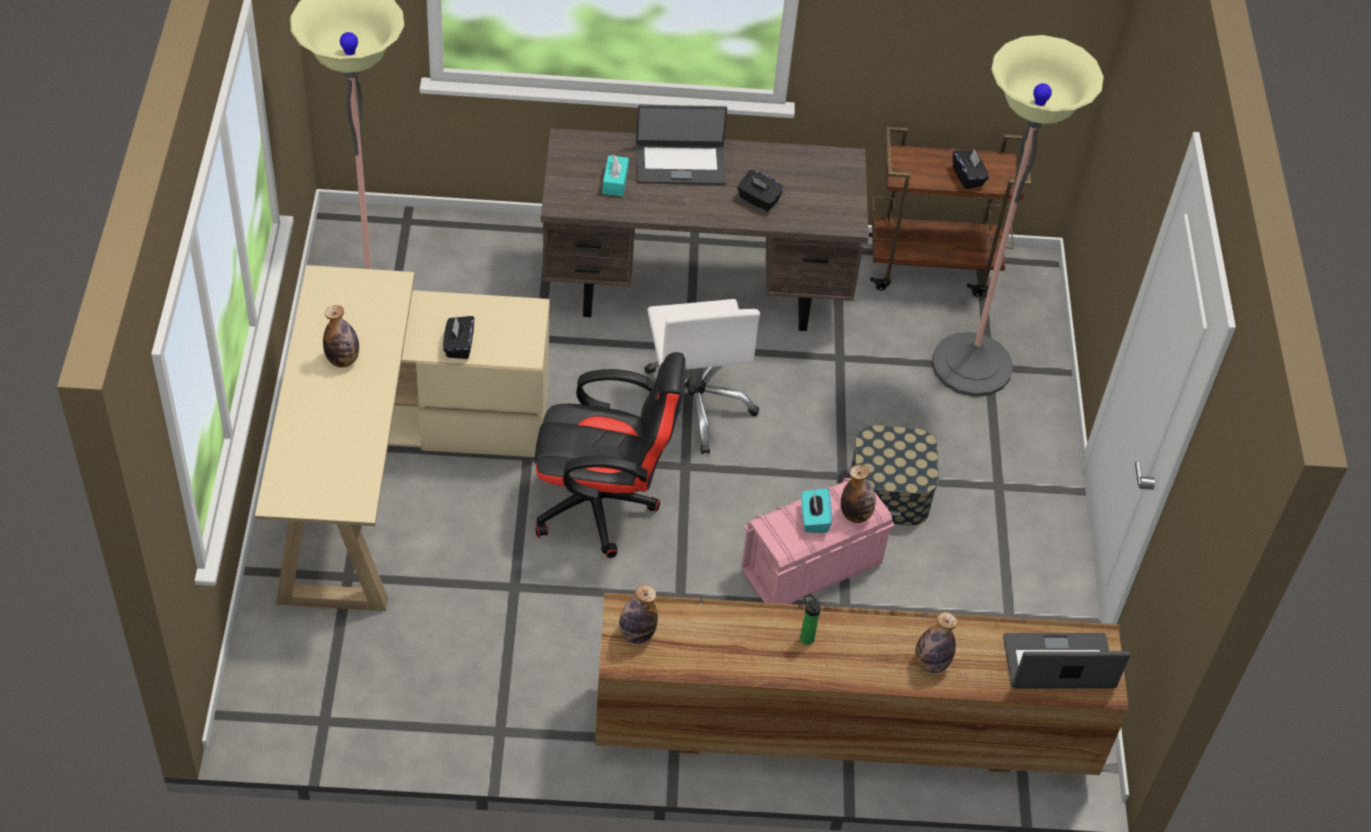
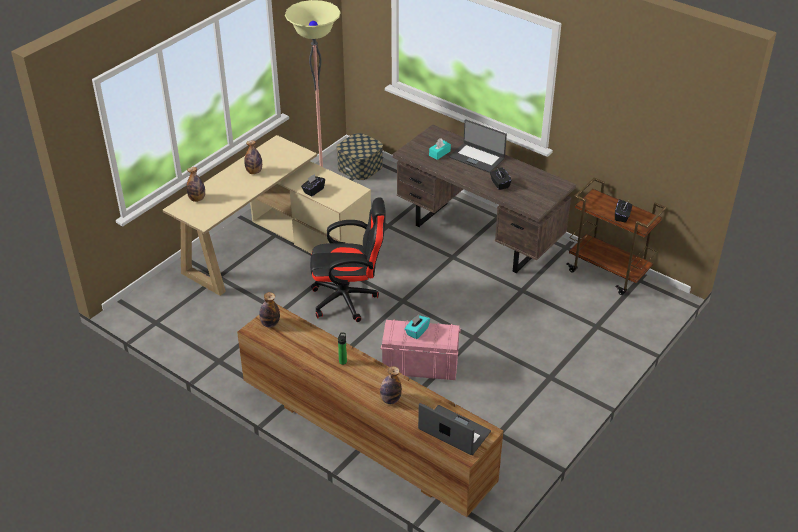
camera: 40 degrees right, 10 degrees down
(604, 507) = (349, 300): black office chair -> black office chair turned 45 degrees counterclockwise
(694, 405) = (431, 279): white office chair -> none
(855, 514) = (439, 339): bottle -> bottle (197, 199)
(889, 491) = (490, 354): storage box -> storage box (360, 167)
(971, 365) = (588, 322): floor lamp -> none

